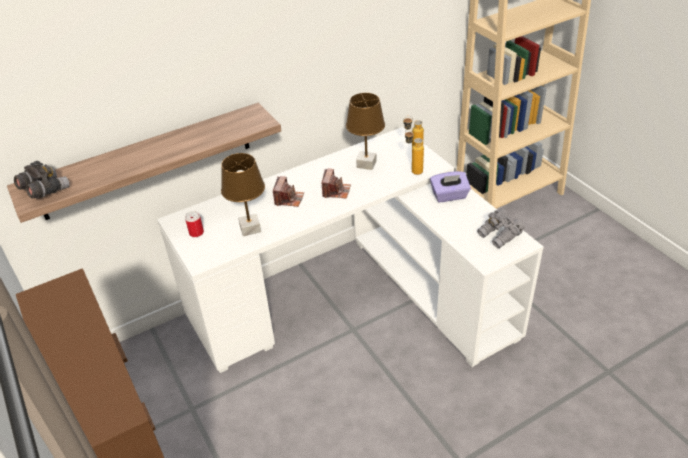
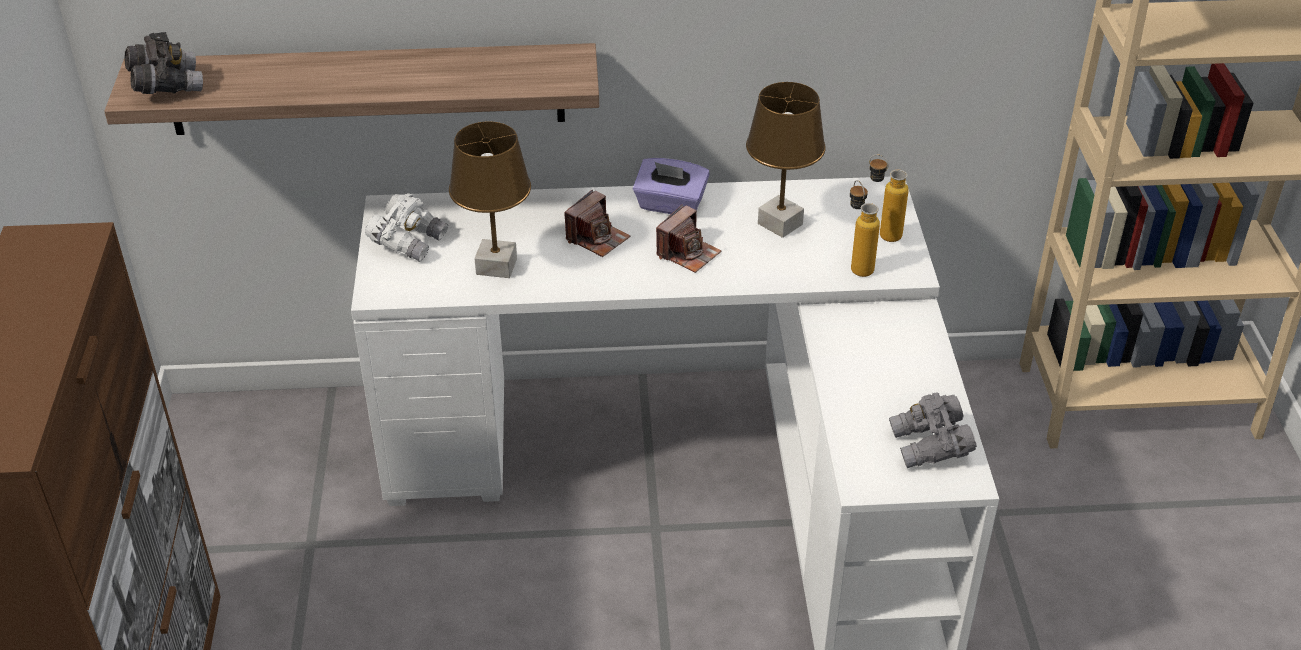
camera: 25 degrees right, 0 degrees up
(196, 233) = (408, 241): can -> white binoculars
(449, 196) = (896, 338): purple tissue box -> purple tissue box (670, 205)

